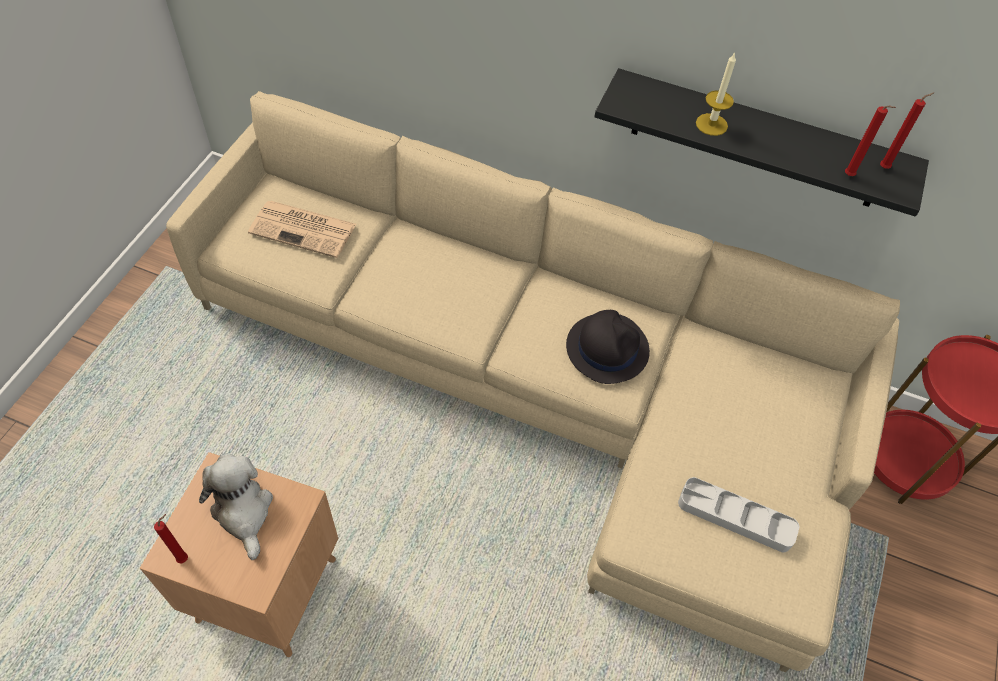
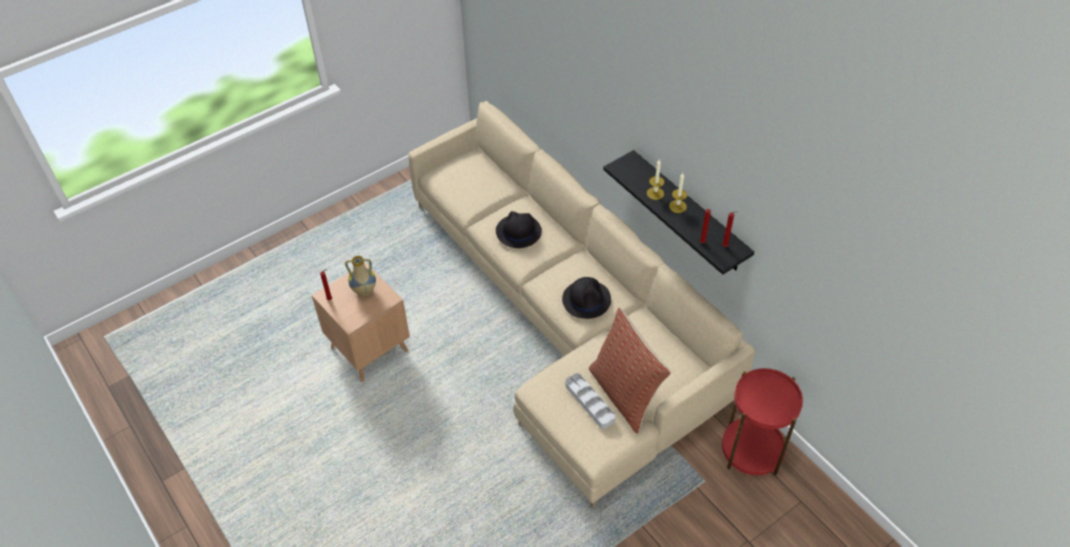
camera: 35 degrees right, 5 degrees down
(243, 511) = (364, 292): plush toy -> vase
(304, 229) = (476, 181): newspaper -> none
(428, 284) = (518, 232): none -> black hat
(762, 132) = (677, 206): none -> candle
(771, 474) = (625, 393): none -> pillow

